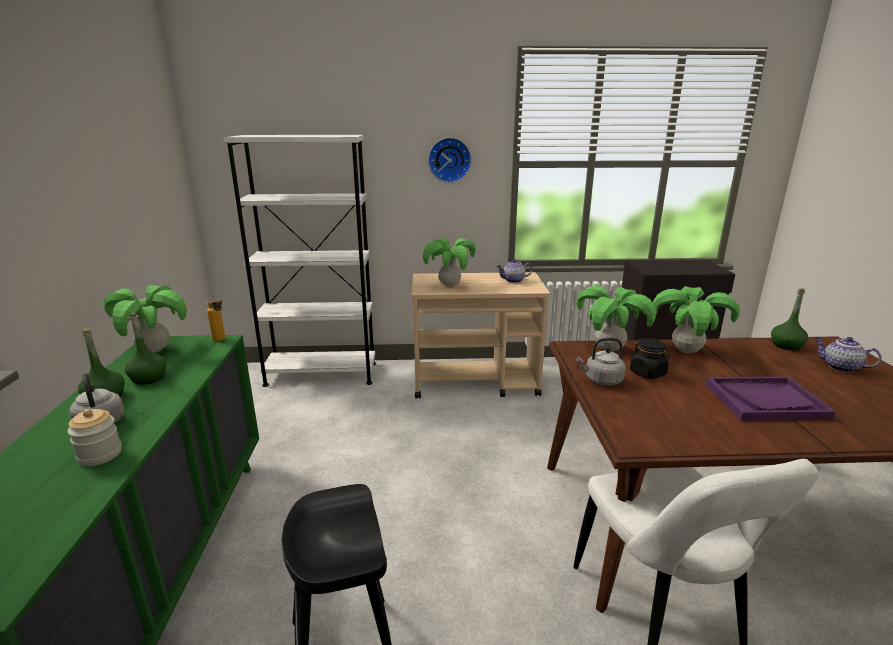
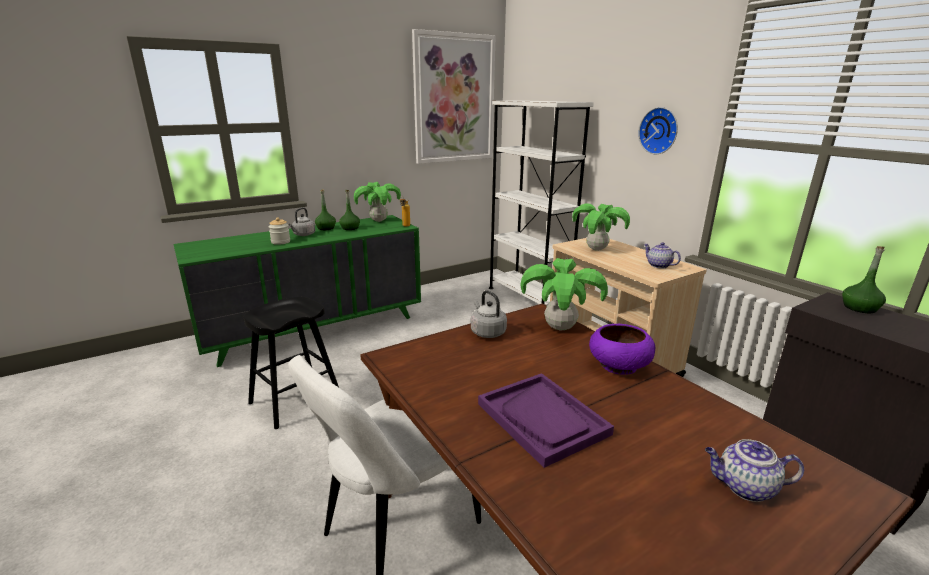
camera: 60 degrees right, 0 degrees up
(143, 137) = (454, 99): none -> picture
(648, 373) = (529, 350): black jar -> none
(686, 351) = (618, 365): potted plant -> purple bowl
(786, 345) = (757, 437): green bottle -> green bottle (859, 308)
(840, 367) = (744, 487): teapot -> teapot turned 90 degrees counterclockwise

